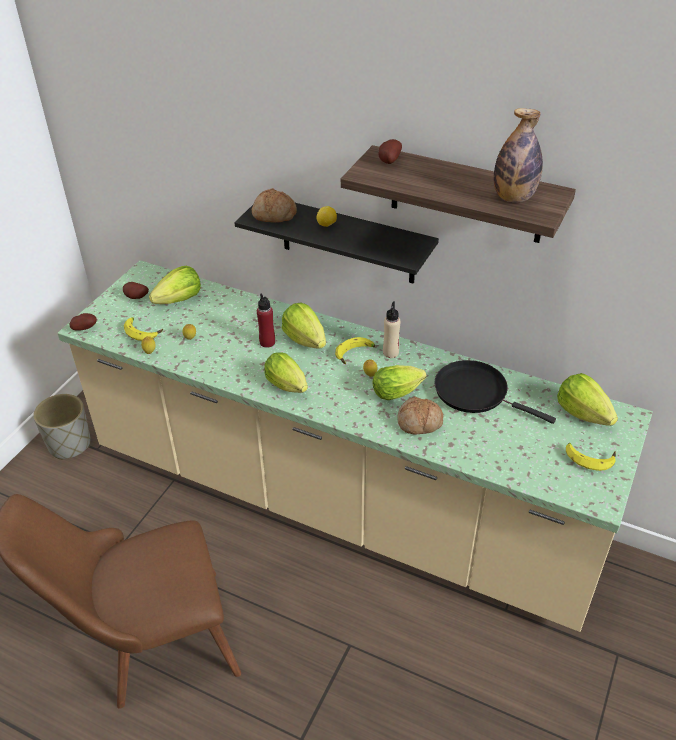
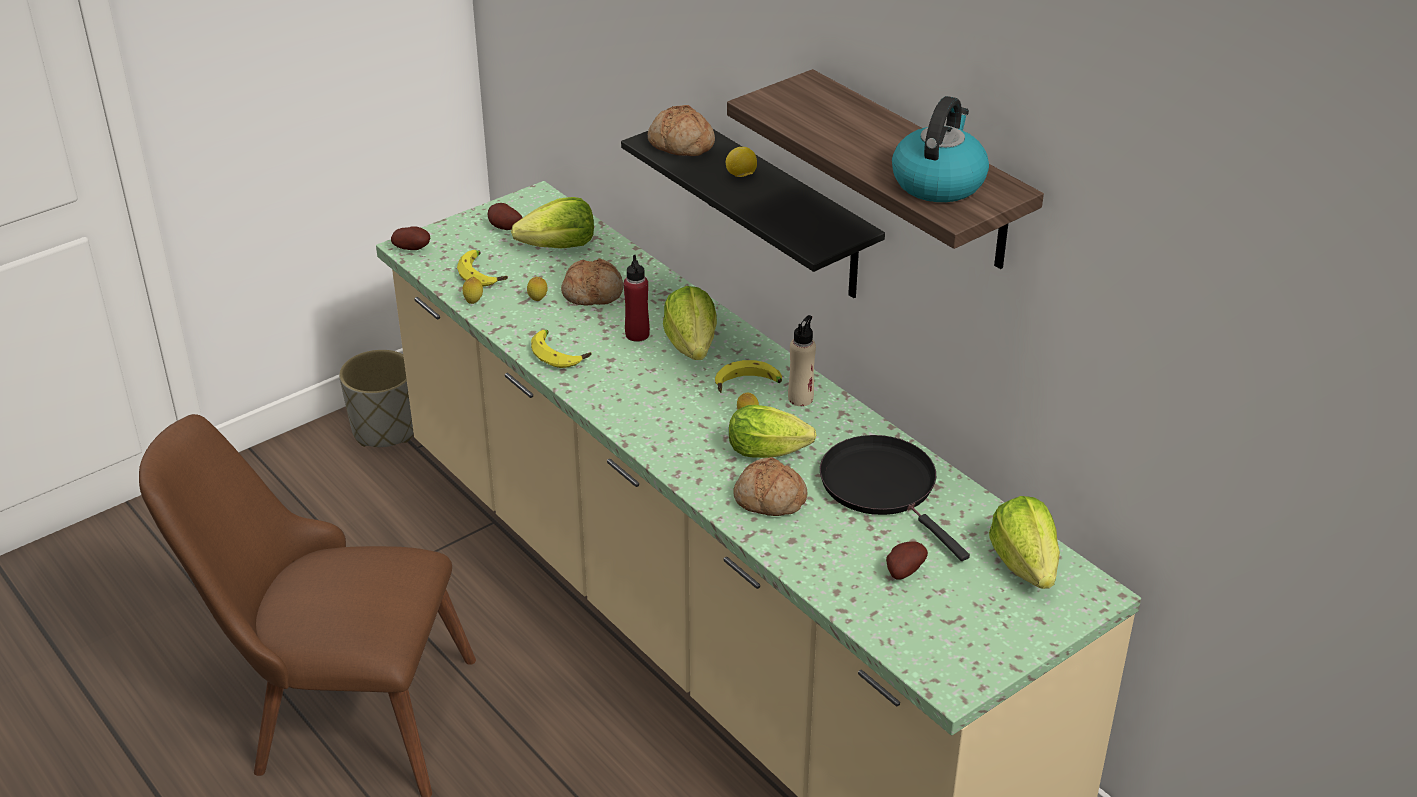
camera: 25 degrees right, 5 degrees down
(221, 323) = (593, 292): none -> bread
(288, 387) = (623, 399): lettuce -> none
(388, 161) = (812, 95): potato -> potato (902, 571)
(513, 198) = (938, 182): bottle -> kettle
(589, 457) = (983, 624): banana -> banana (560, 354)

